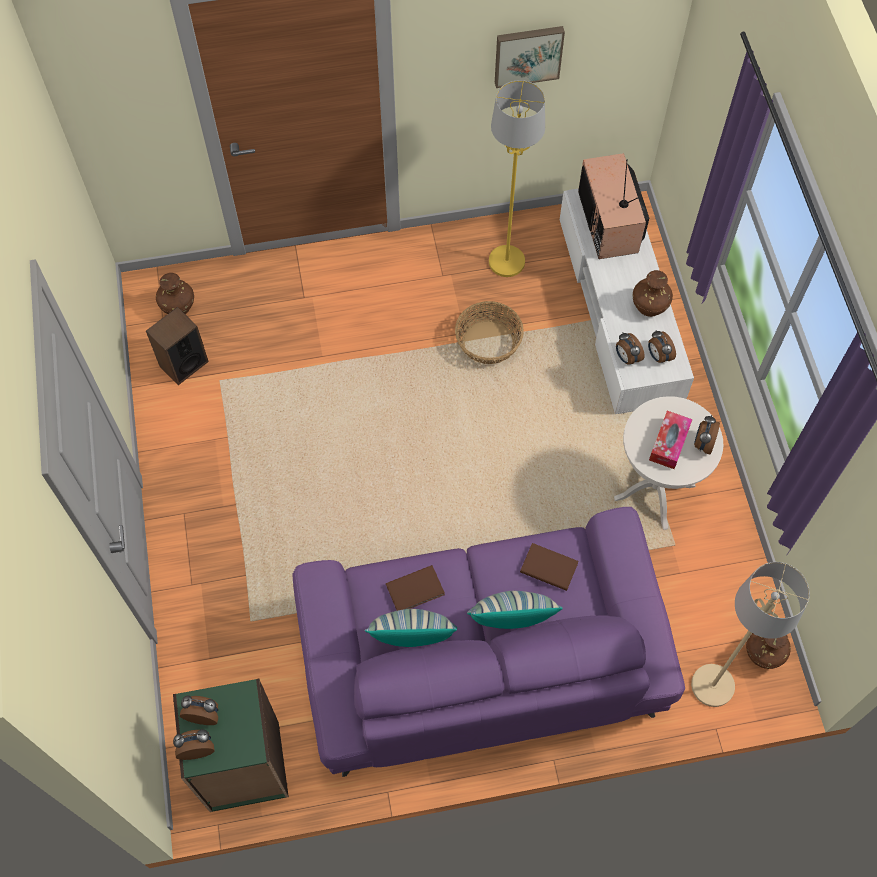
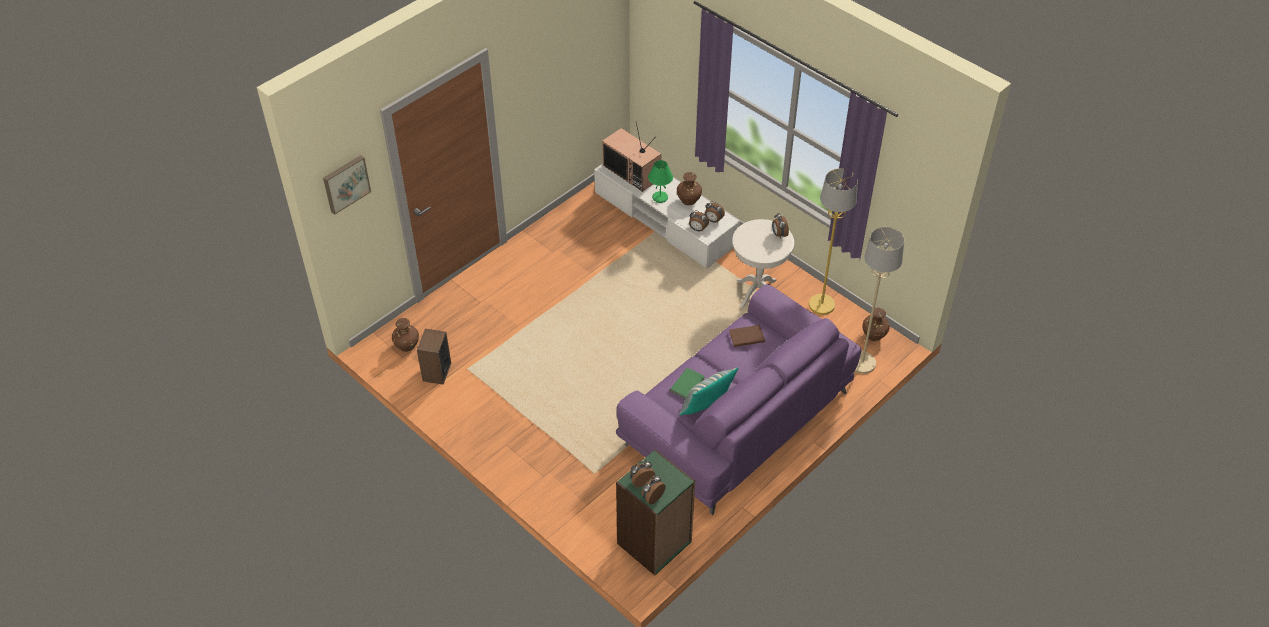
camera: 35 degrees left, 15 degrees down
(416, 590) = (688, 384): brown book -> green book
(488, 342) = (607, 270): basket -> none
(506, 262) = (583, 227): yellow floor lamp -> yellow floor lamp (821, 305)
(511, 621) = (749, 371): pillow -> none
(528, 54) = (559, 83): picture -> picture (345, 183)
(614, 281) = (659, 198): none -> green table lamp
(669, 443) = (762, 243): tissue box -> none

